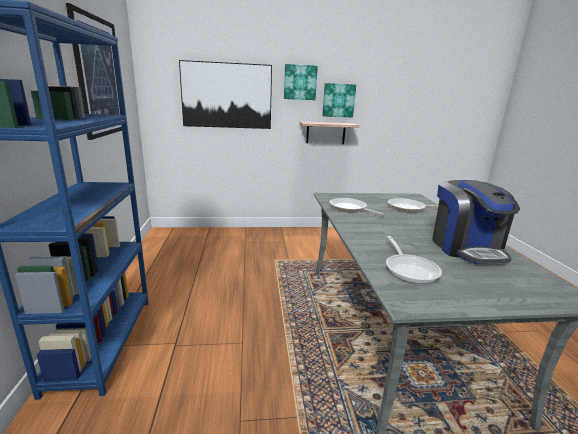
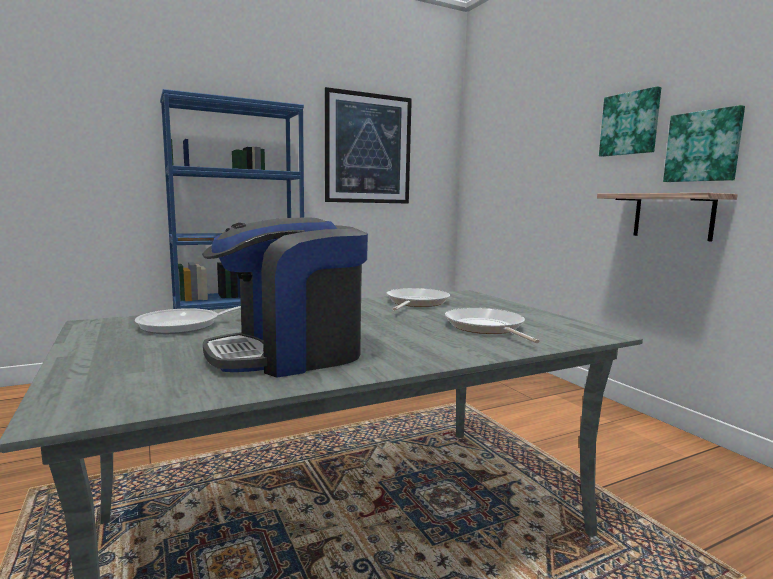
camera: 70 degrees right, 10 degrees down
(227, 96) = (532, 162): picture -> none

